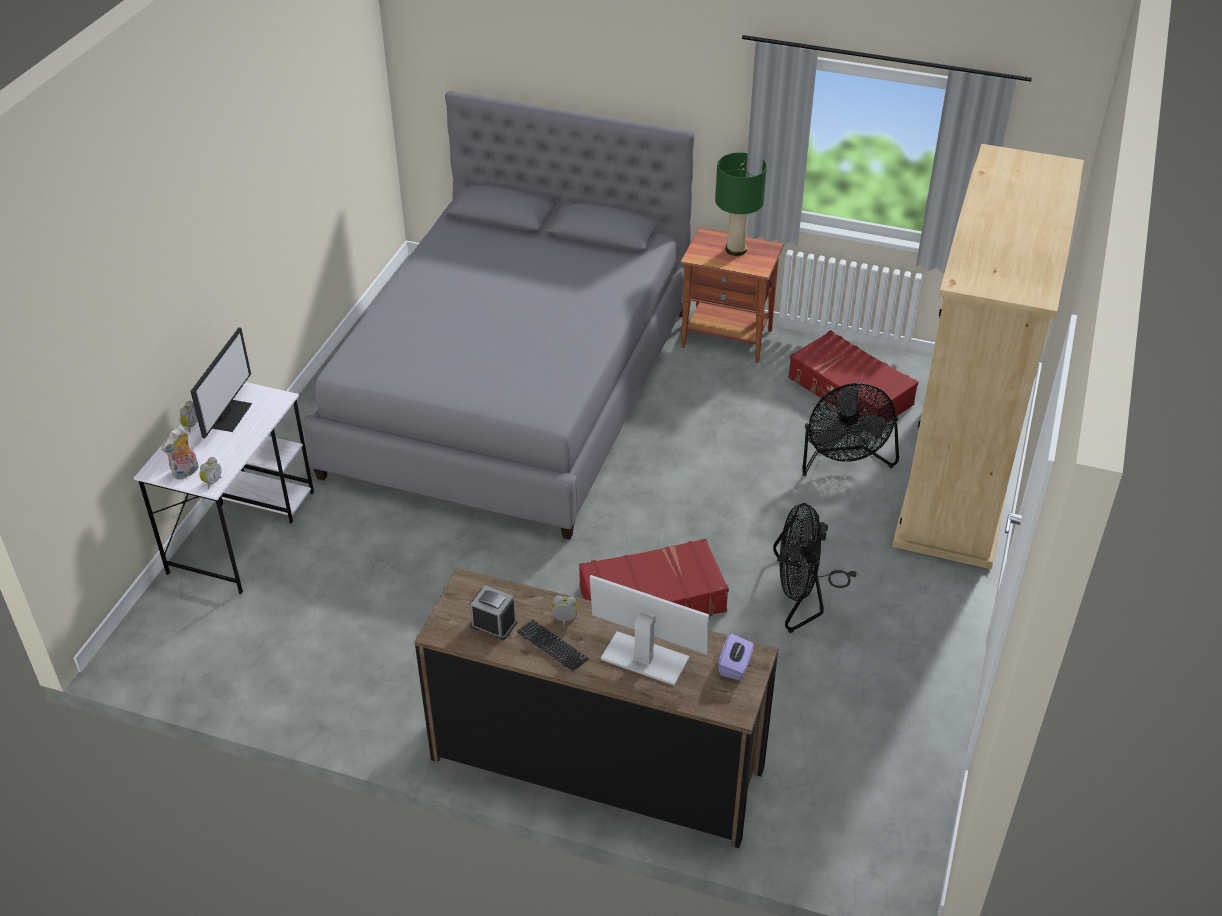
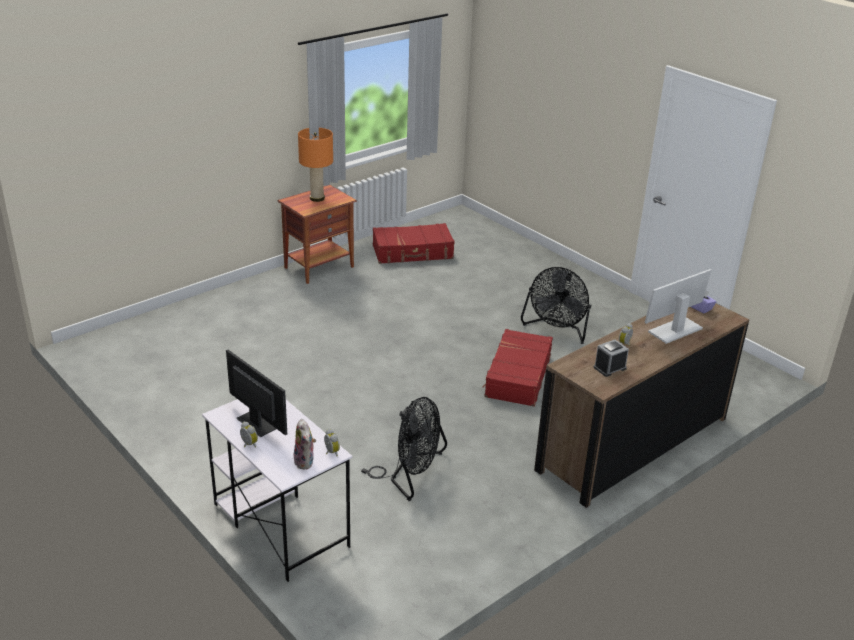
camera: 60 degrees left, 10 degrees down
(513, 390) = (270, 354): grey bed -> none
(552, 646) = (644, 355): keyboard -> none
(736, 250) = (317, 198): green table lamp -> orange table lamp
(840, 459) = (463, 276): black fan -> black fan (409, 473)
(960, 474) = (511, 251): beige wardrobe -> none

